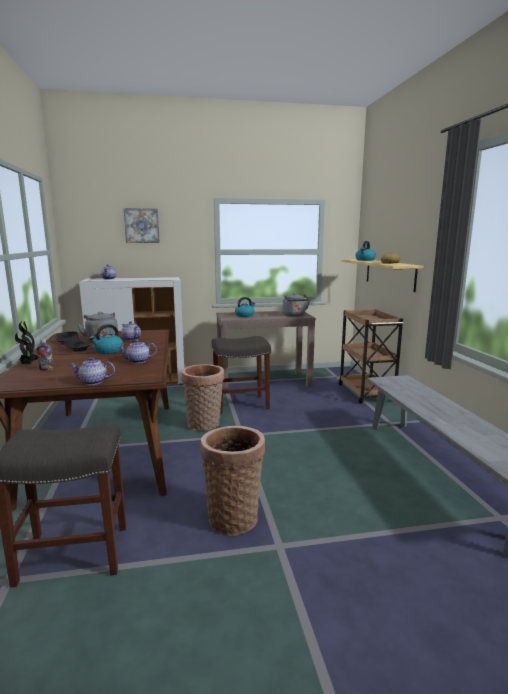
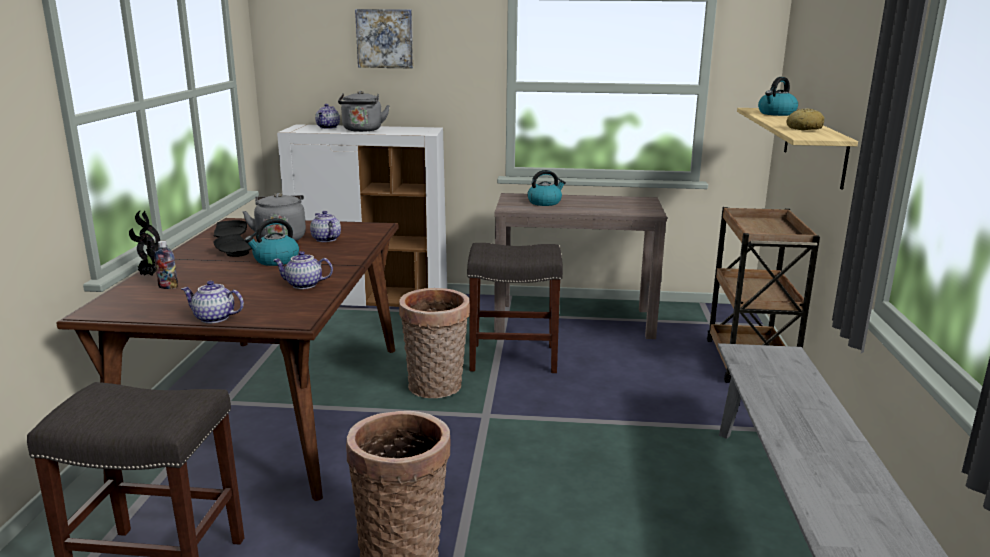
camera: 15 degrees right, 5 degrees up
(294, 315) = (632, 209): grey kettle -> grey kettle (362, 130)

